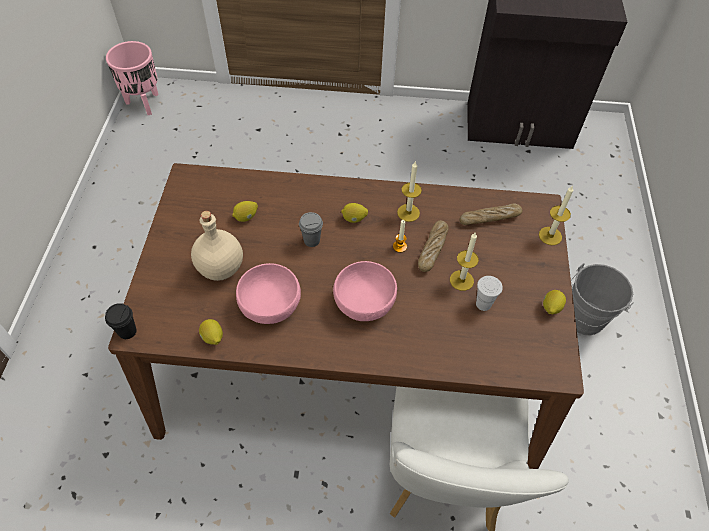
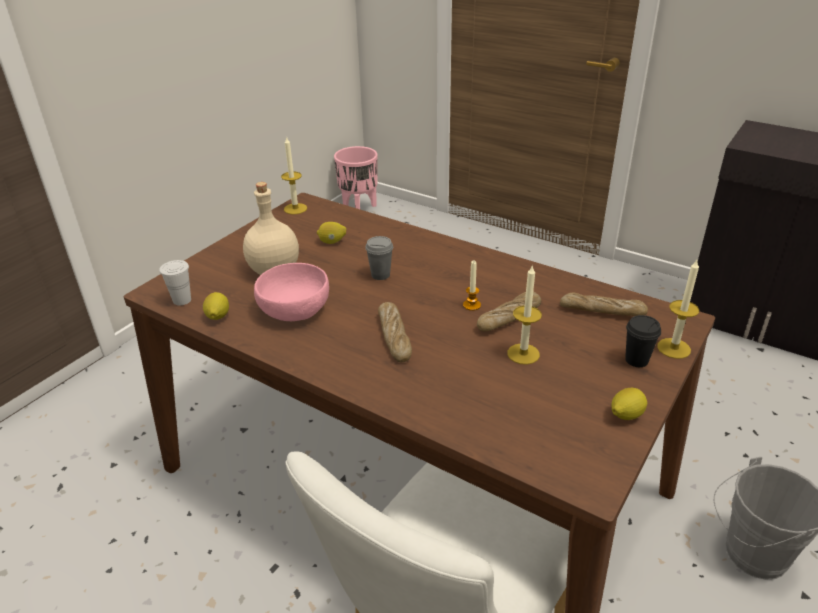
camera: 30 degrees right, 20 degrees down
(127, 331) = (150, 289): black cup -> black cup (636, 360)
(354, 219) = (439, 271): lemon -> none
(365, 301) = (394, 337): pink bowl -> bread
(408, 213) = (504, 281): candle -> candle (295, 209)
(483, 304) = (534, 383): white cup -> white cup (182, 300)

